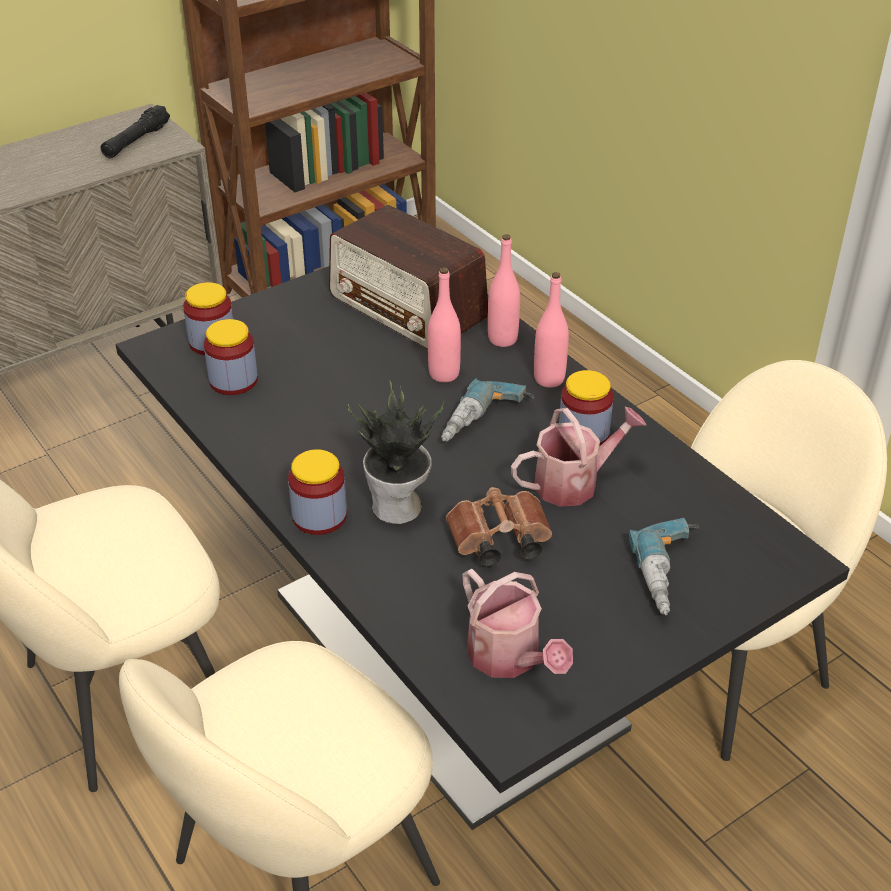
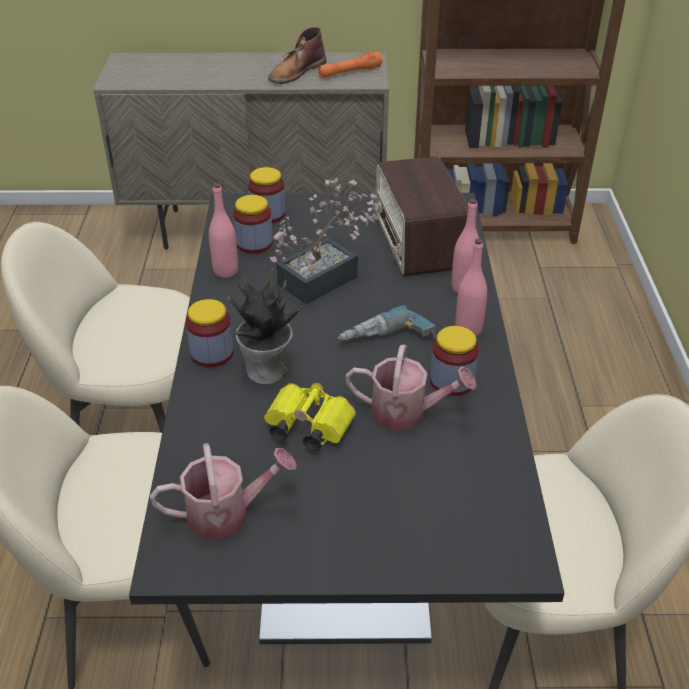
camera: 35 degrees right, 0 degrees up
(67, 160) = (296, 72): none -> brown boot
(136, 141) = (350, 72): black flashlight -> orange flashlight
(353, 385) = (325, 277): none -> potted plant
(444, 374) = (395, 295): pink bottle -> pink bottle (225, 271)
(497, 542) = (306, 428): brown binoculars -> yellow binoculars
(509, 658) = (227, 513): watering can -> watering can turned 105 degrees counterclockwise
(673, 576) = (408, 519): power drill -> none

